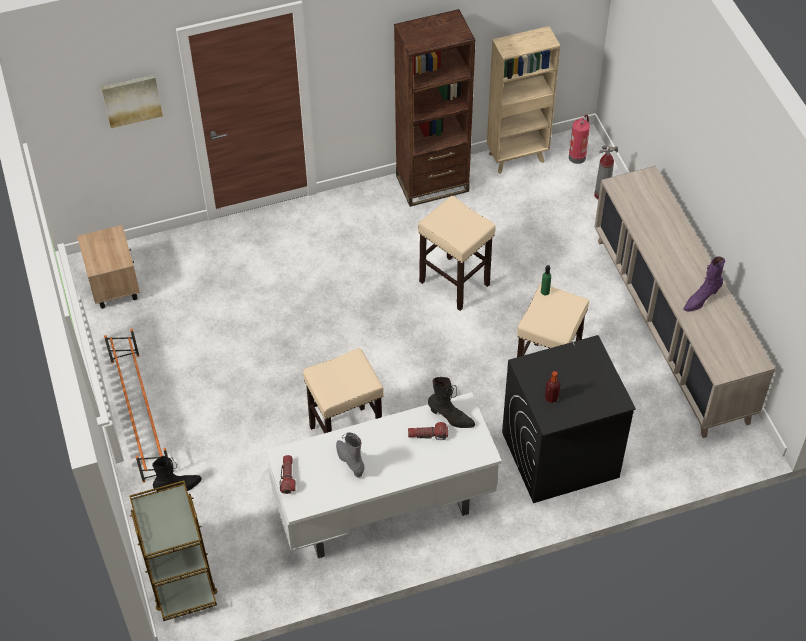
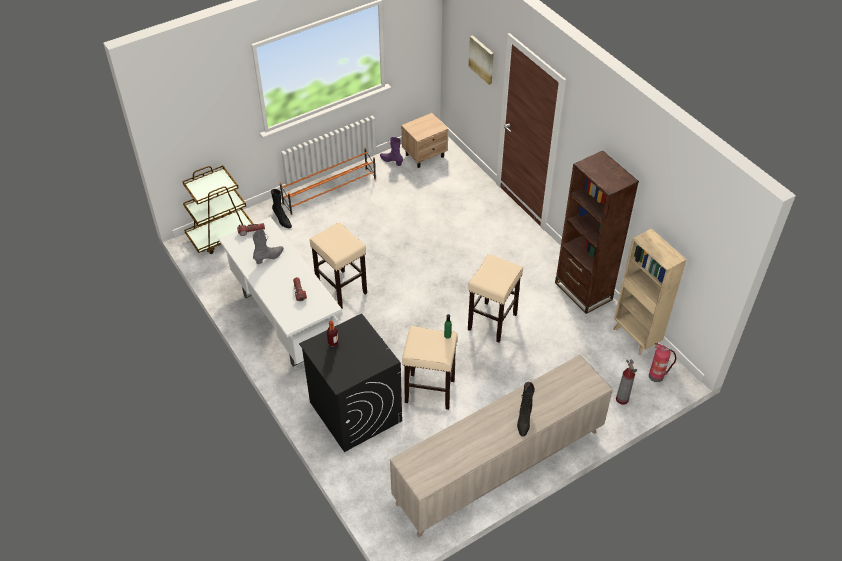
camera: 75 degrees right, 5 degrees down
(451, 418) = (316, 301): black boot -> black boot (524, 420)
(701, 300) = (475, 438): purple boot -> purple boot (391, 161)

